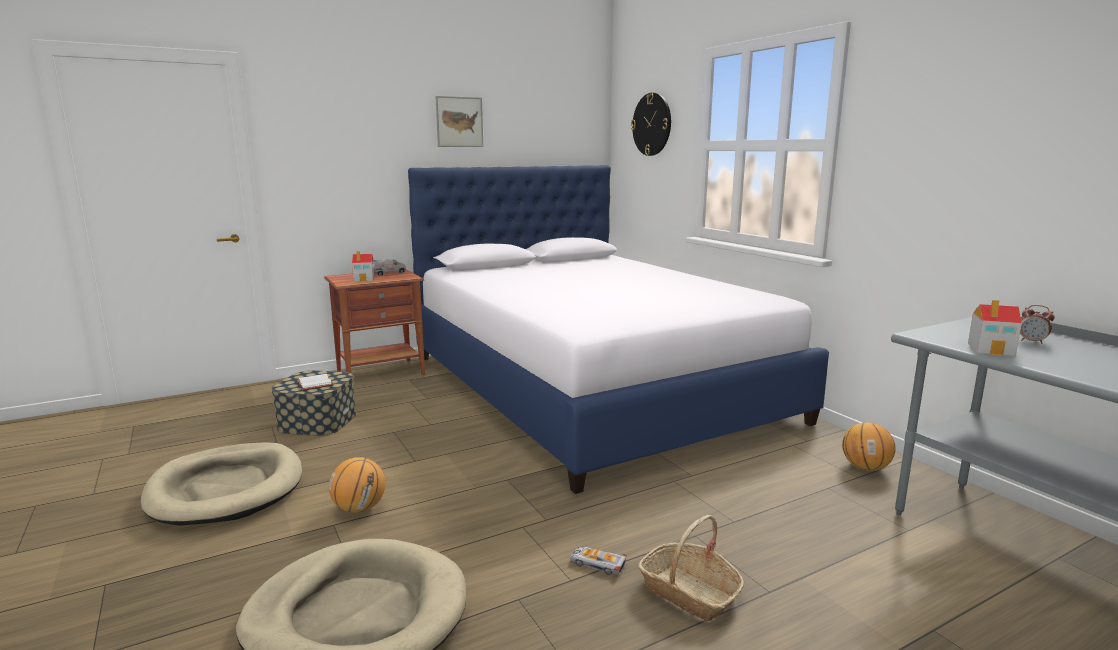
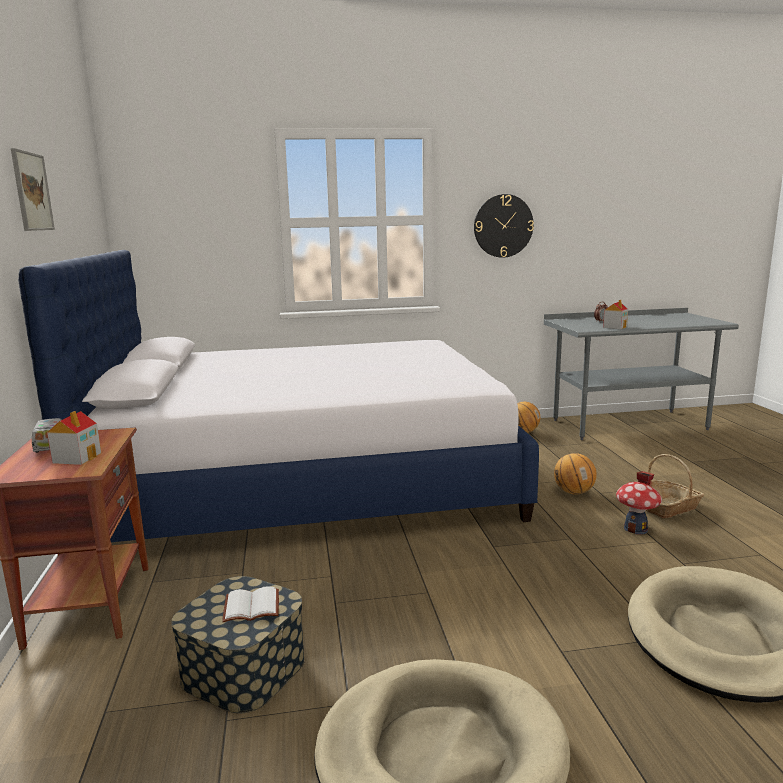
camera: 70 degrees left, 0 degrees up
(360, 508) = (529, 633): basketball -> basketball (573, 492)
(597, 564) = (636, 529): toy car -> toy house
(652, 124) = (194, 201): wall clock -> wall clock (503, 226)

